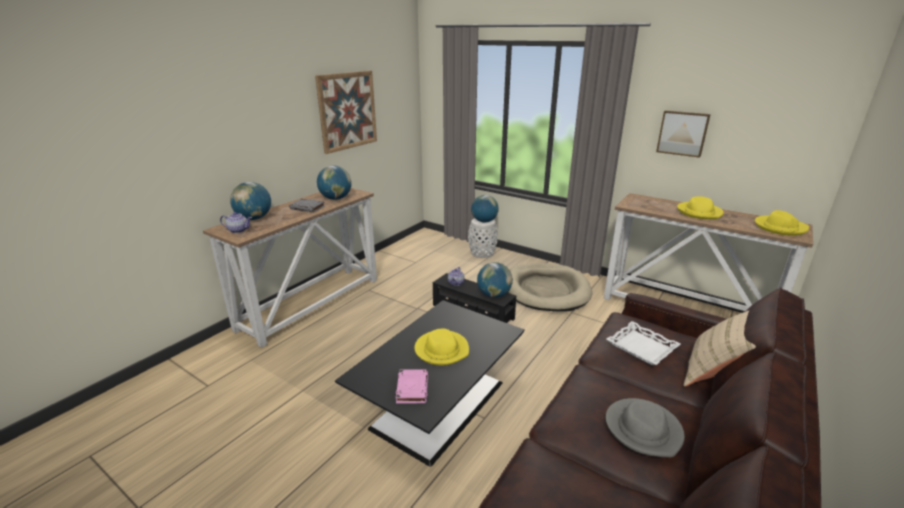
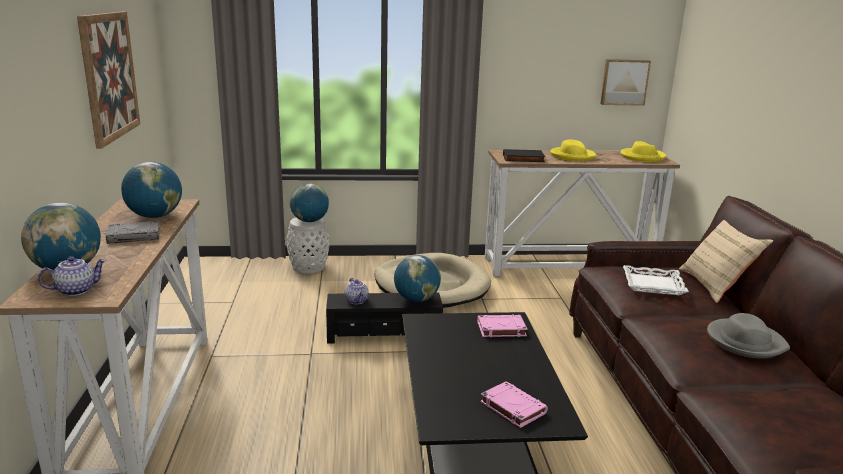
camera: 40 degrees left, 5 degrees down
(442, 350) = (481, 360): yellow hat -> none
(487, 334) = (500, 329): none -> pink book
(644, 206) = (523, 159): none -> black book
(682, 133) = (535, 76): picture -> picture (624, 82)

